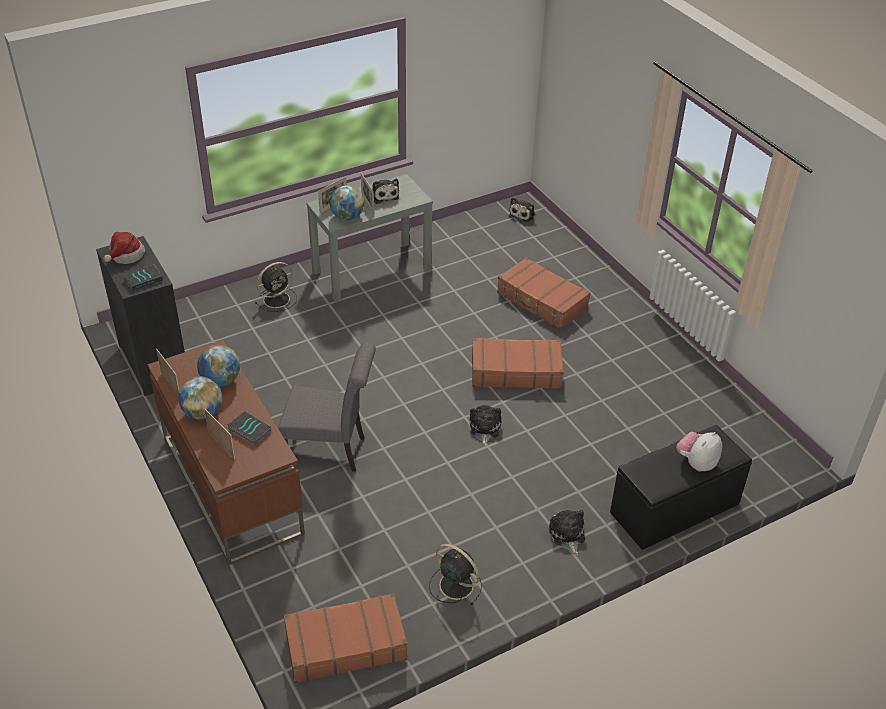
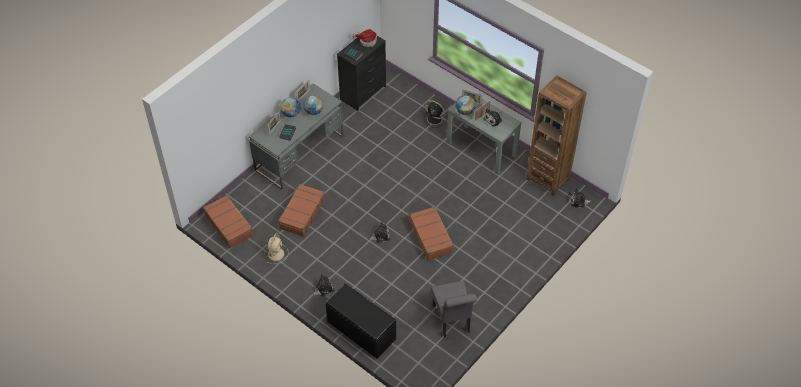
camera: 70 degrees right, 10 degrees up
(231, 484) = (300, 153): brown desk -> grey desk
(331, 451) = (337, 180): grey chair -> grey chair (452, 321)
(455, 584) = (276, 253): black fan -> beige fan
(467, 228) = (548, 179): none -> brown bookcase
(541, 301) = (497, 233): brown suitcase -> brown suitcase (301, 214)
(696, 463) = (362, 315): plush toy -> none

